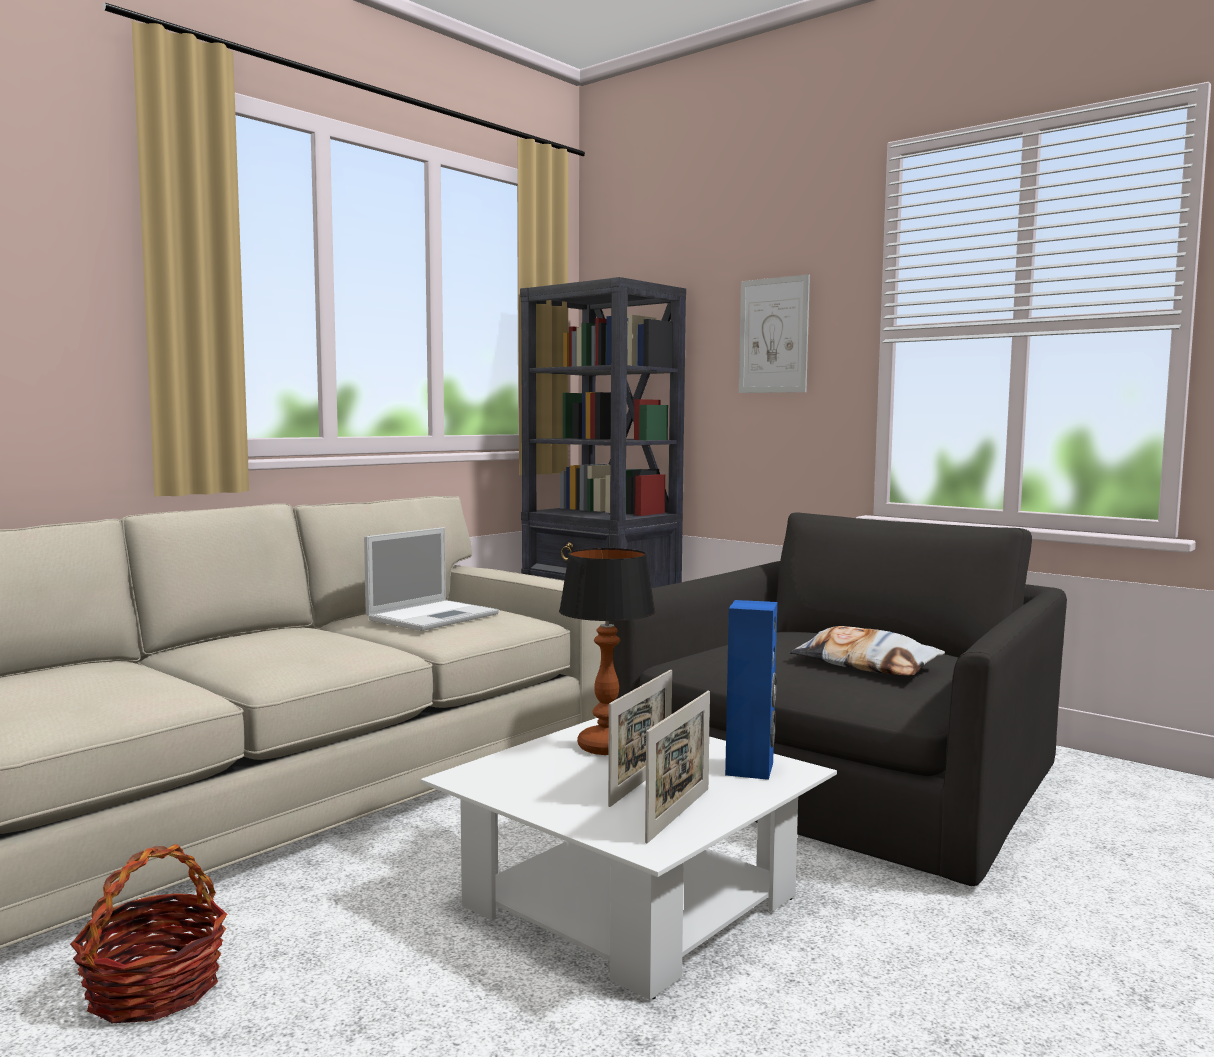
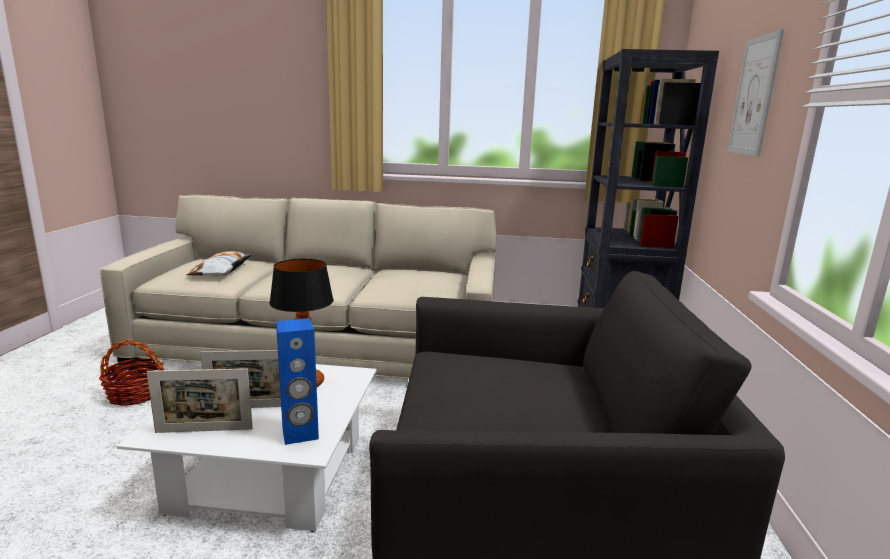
camera: 55 degrees right, 10 degrees up
(434, 616) = (406, 280): laptop -> none
(865, 664) = (500, 413): pillow -> pillow (221, 270)

